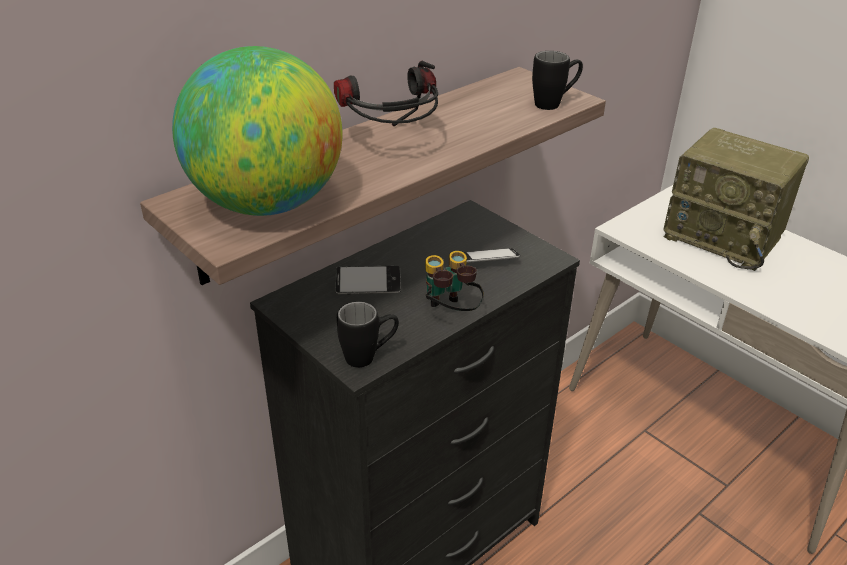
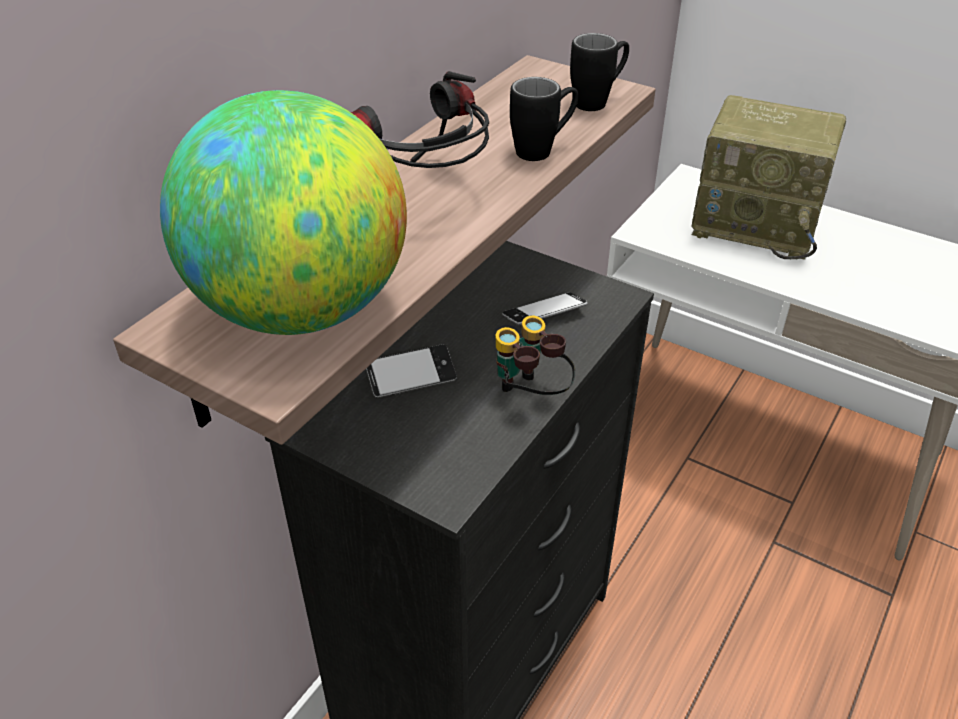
camera: 15 degrees left, 5 degrees up
(369, 357) = (455, 479): black mug -> black mug (543, 150)

